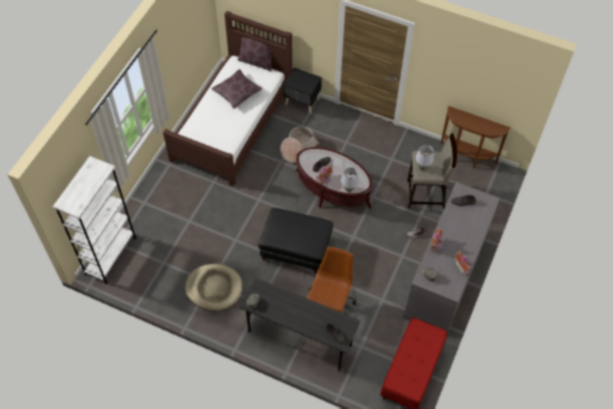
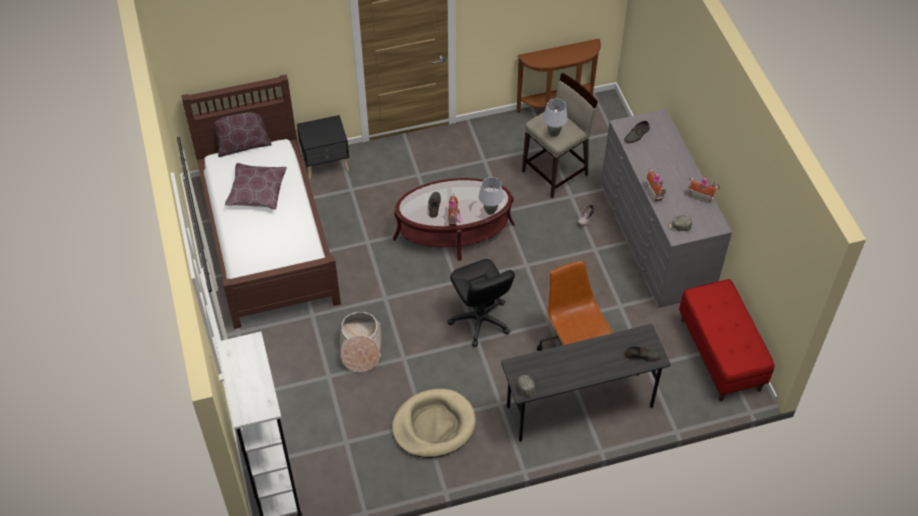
camera: 40 degrees left, 5 degrees down
(295, 249) = (480, 320): black ottoman -> black office chair
(298, 148) = (372, 215): basket -> basket (360, 347)

